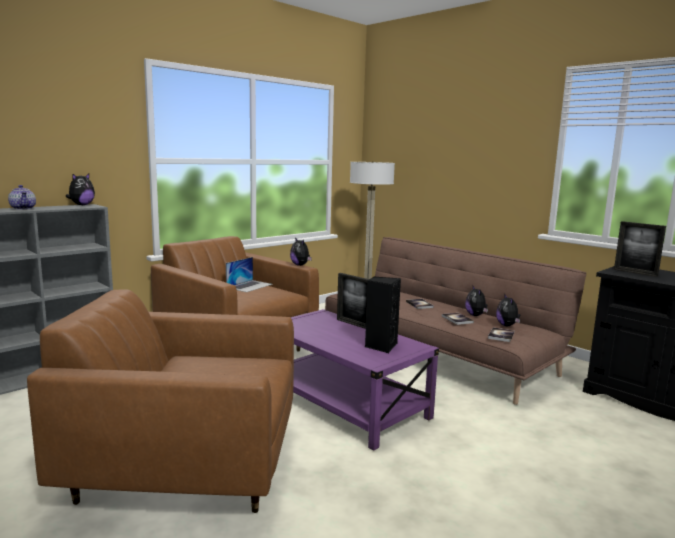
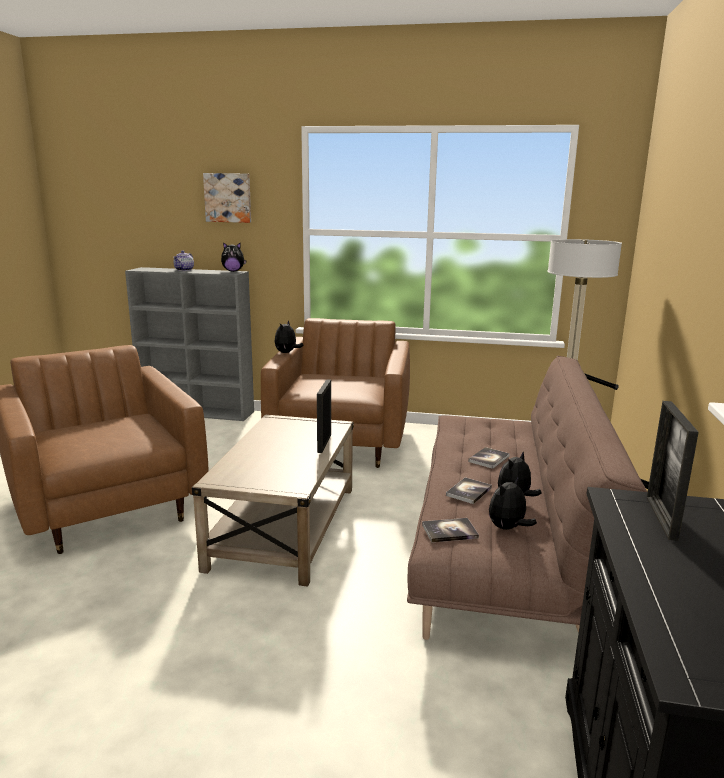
camera: 55 degrees right, 5 degrees up
(65, 124) = (228, 197): none -> picture
(249, 286) = (358, 379): laptop -> none
(300, 265) = (396, 367): plush toy -> plush toy (287, 353)
(343, 403) = (284, 527): purple coffee table -> beige coffee table
(380, 346) = (270, 471): black speaker -> none

